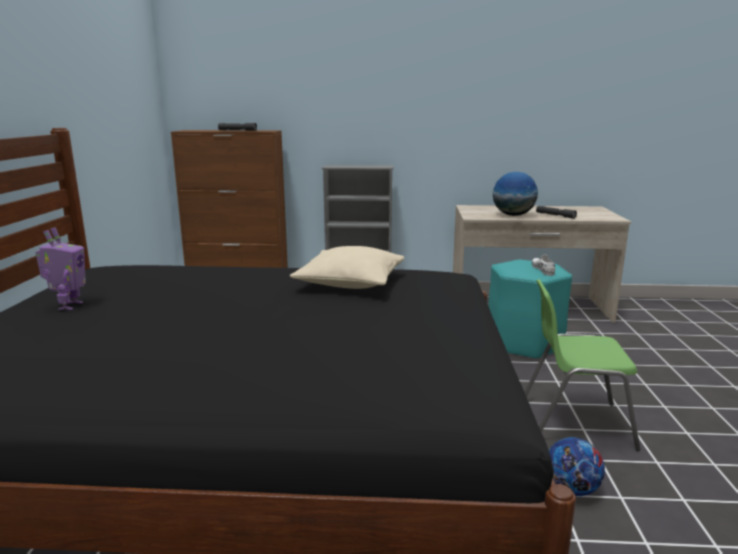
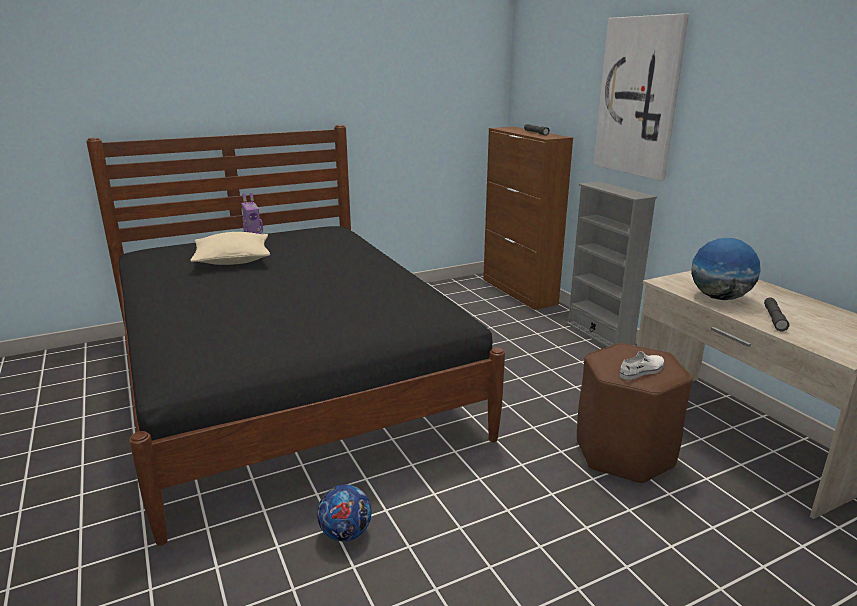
camera: 60 degrees right, 5 degrees up
(350, 283) = (368, 287): beige pillow -> beige pillow (233, 260)
(354, 87) = (639, 97): none -> picture
(523, 343) = (623, 453): turquoise stool -> brown stool
(573, 422) = (467, 518): green chair -> none

